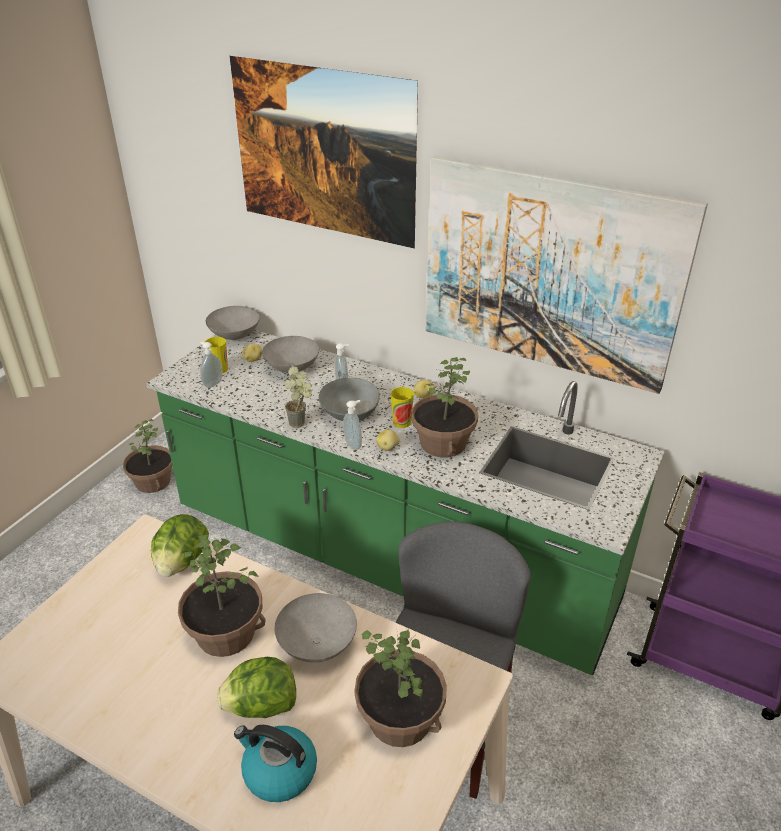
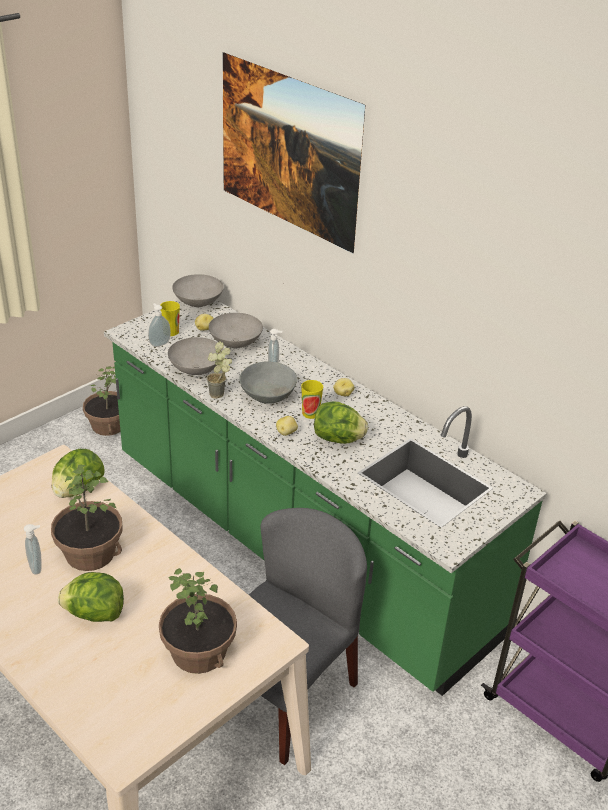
camera: 15 degrees right, 0 degrees up
(278, 771) = (87, 663): kettle -> none
(318, 645) = (159, 581): grey bowl -> grey bowl (196, 370)
(354, 444) = (258, 423): soap dispenser -> soap dispenser (37, 567)
(442, 443) = (338, 439): potted plant -> lettuce
(549, 273) = (460, 300): picture -> none

